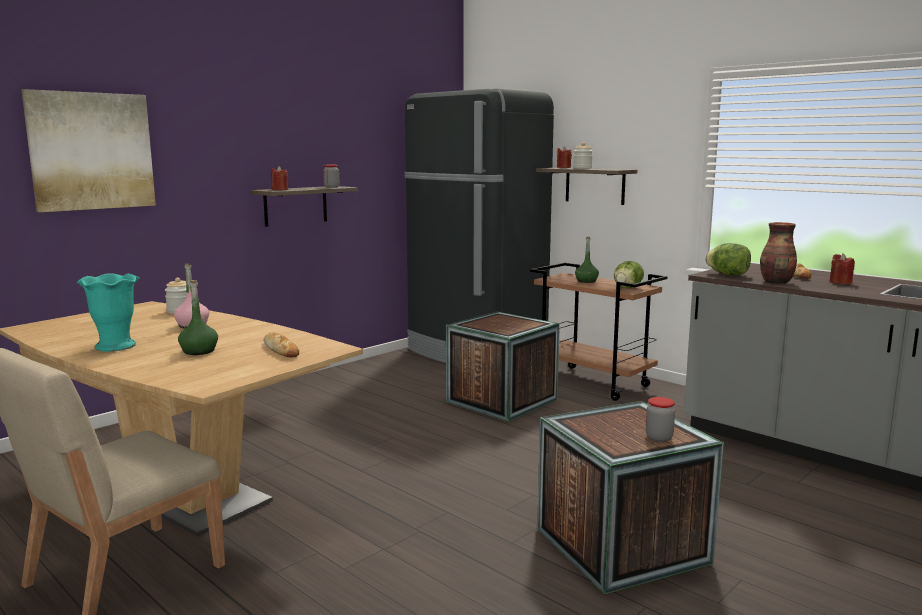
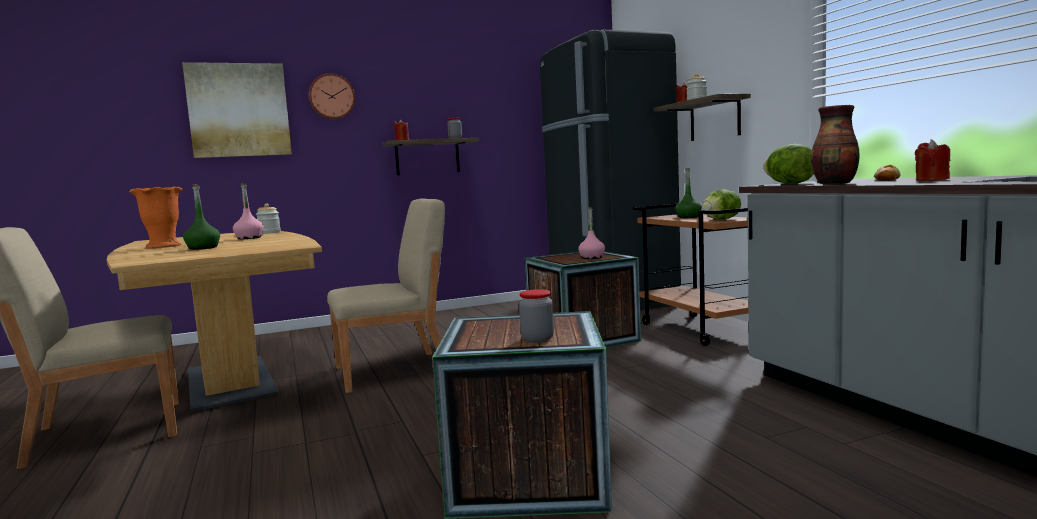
camera: 25 degrees right, 5 degrees down
(116, 346) = (164, 246): turquoise vase -> orange vase
(198, 136) = (331, 97): none -> wall clock
(281, 350) = (259, 247): bread -> none
(361, 457) = (394, 371): none -> beige chair
(517, 324) = (591, 257): none -> pink bottle

